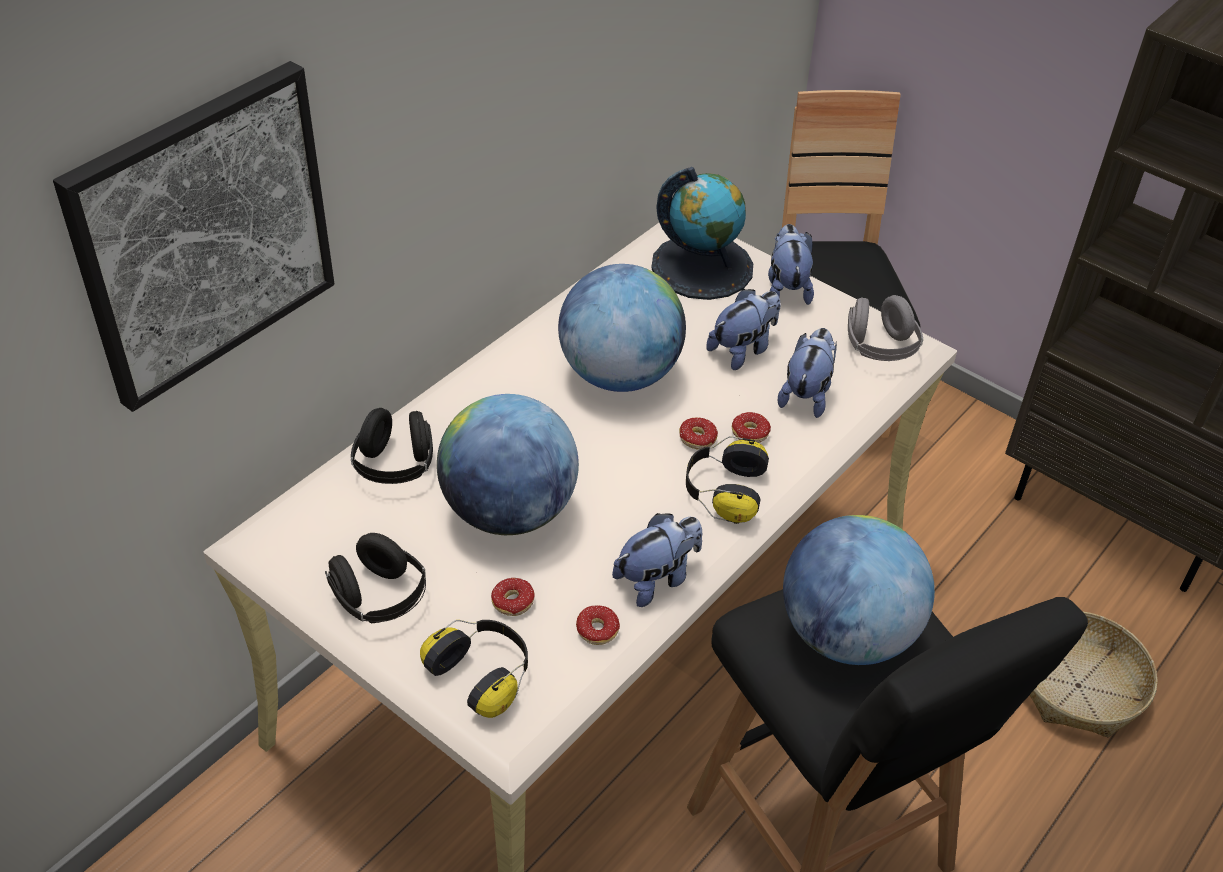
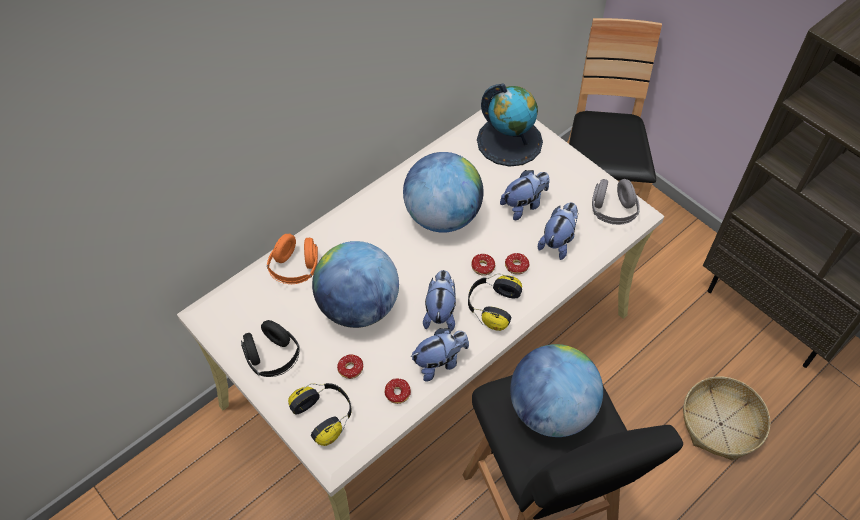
camera: 10 degrees right, 10 degrees up
(204, 234) = (167, 149): picture -> none
(395, 466) = (295, 269): black headphones -> orange headphones
(786, 288) = (561, 161): plush toy -> plush toy (440, 312)

